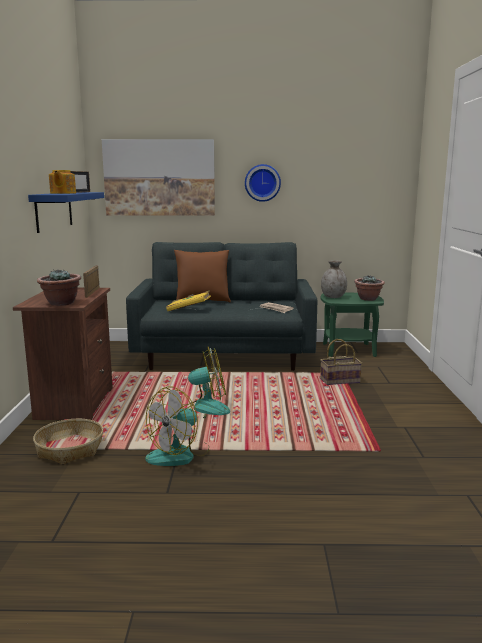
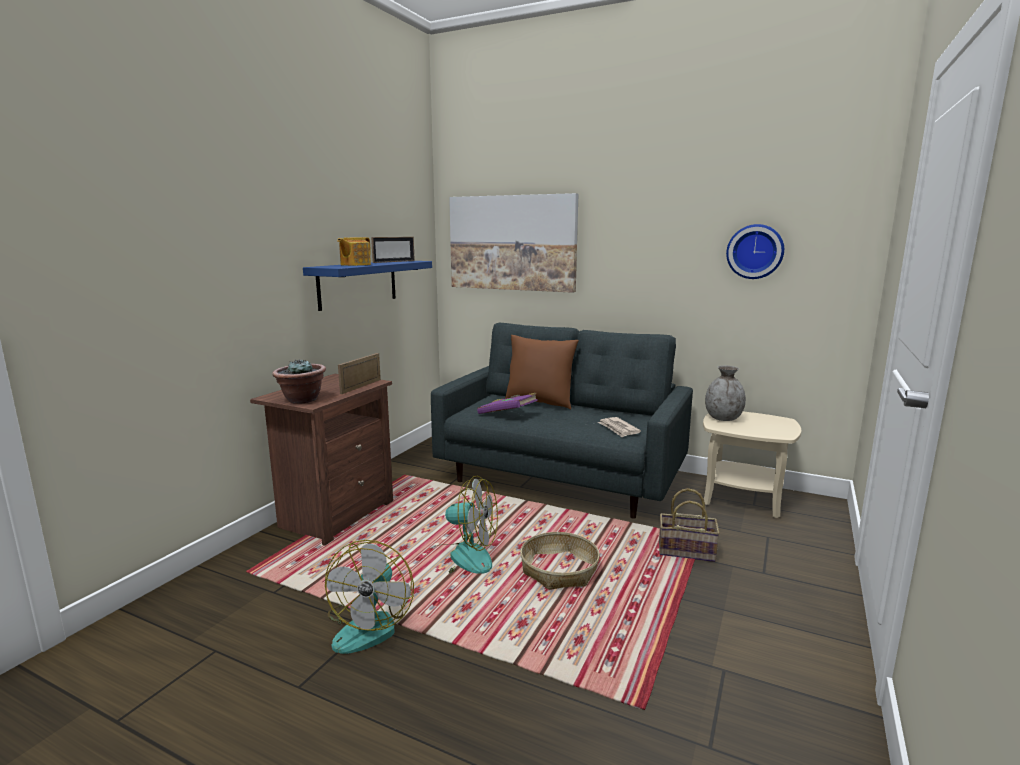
camera: 25 degrees right, 0 degrees up
(69, 449) = (269, 581): basket -> basket (559, 570)
(179, 454) = (370, 625): fan -> fan turned 60 degrees counterclockwise
(189, 310) = (507, 414): yellow book -> purple book
(262, 183) = (639, 251): wall clock -> wall clock (755, 251)
(349, 350) = (743, 498): green side table -> beige side table
(368, 299) = (775, 429): potted plant -> none

